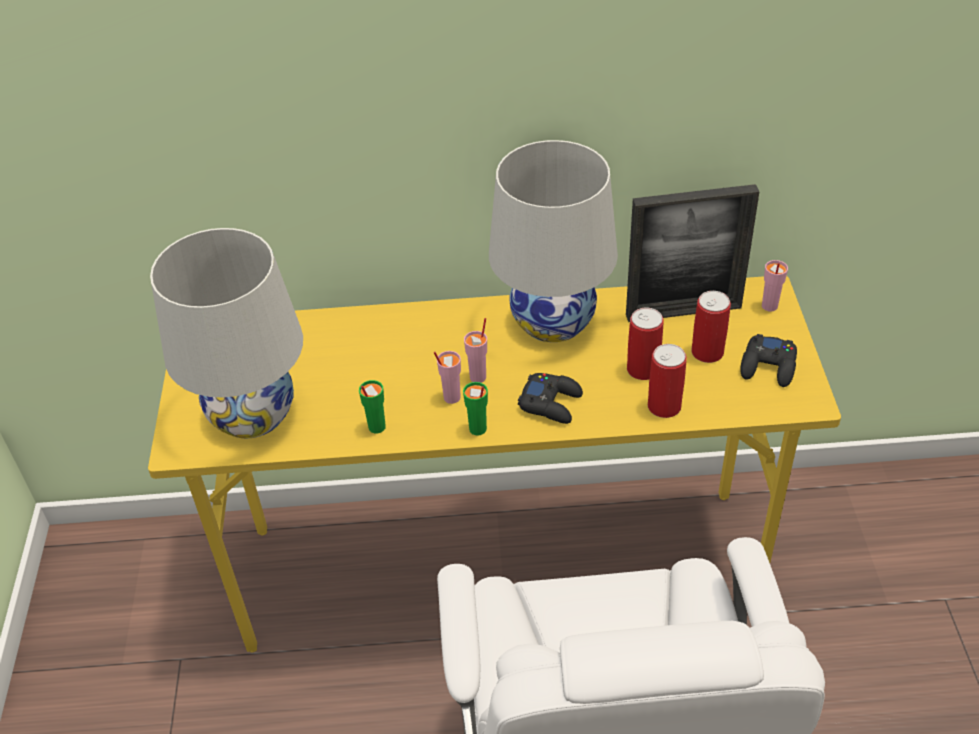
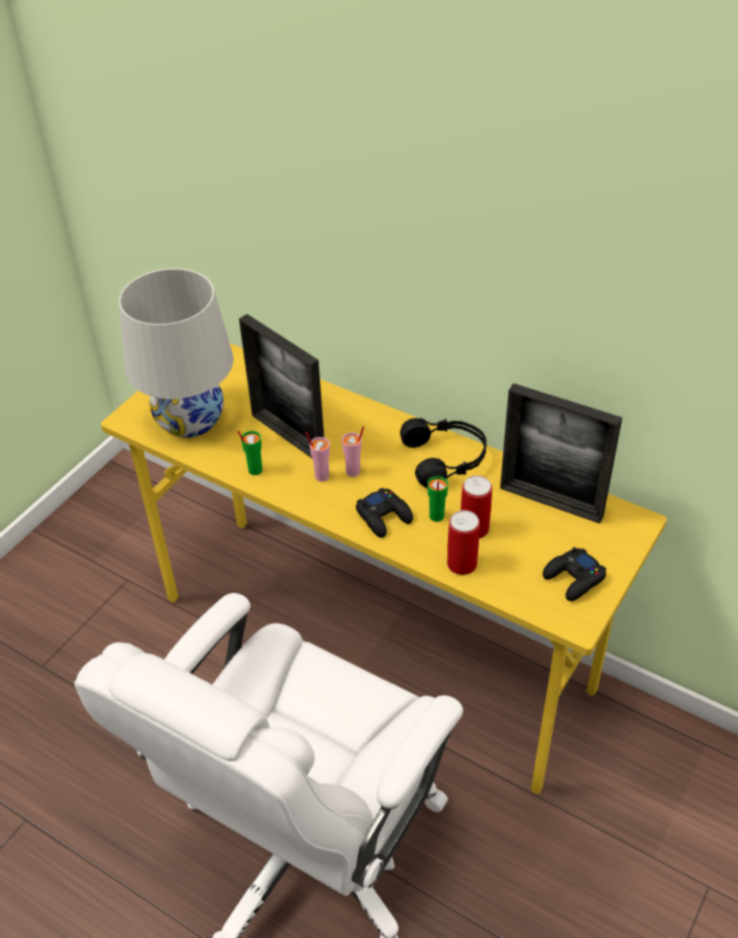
camera: 35 degrees right, 0 degrees up
(376, 377) = (288, 436): none -> picture frame
(477, 429) = (317, 508): green cup -> green cup (436, 516)
(553, 320) = (446, 459): white table lamp -> black headphones
(707, 352) = (536, 542): can -> none
(769, 306) = (624, 534): pink cup -> none

